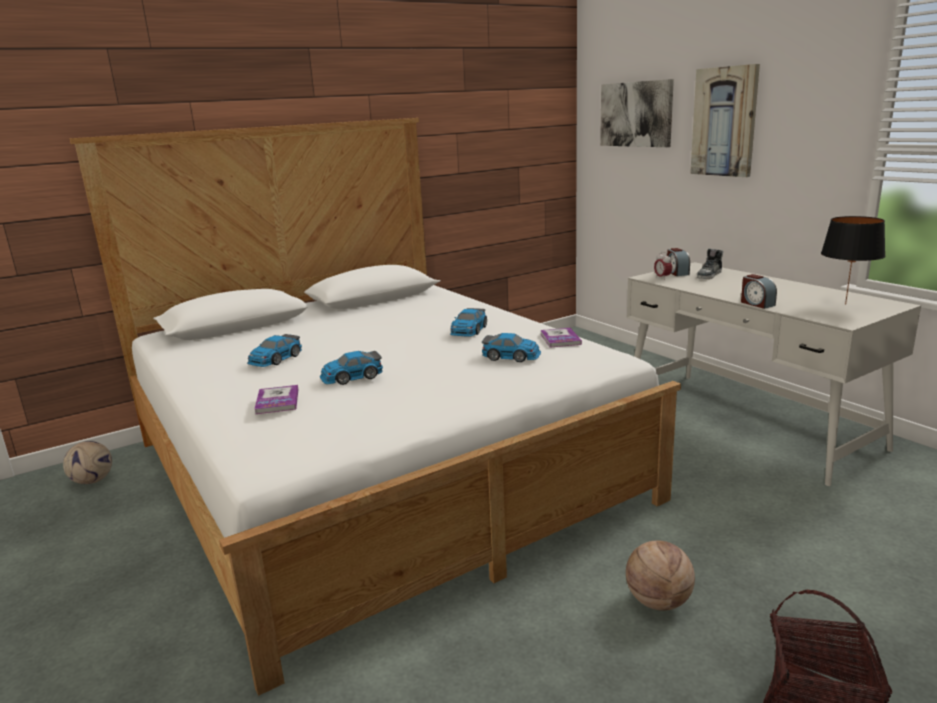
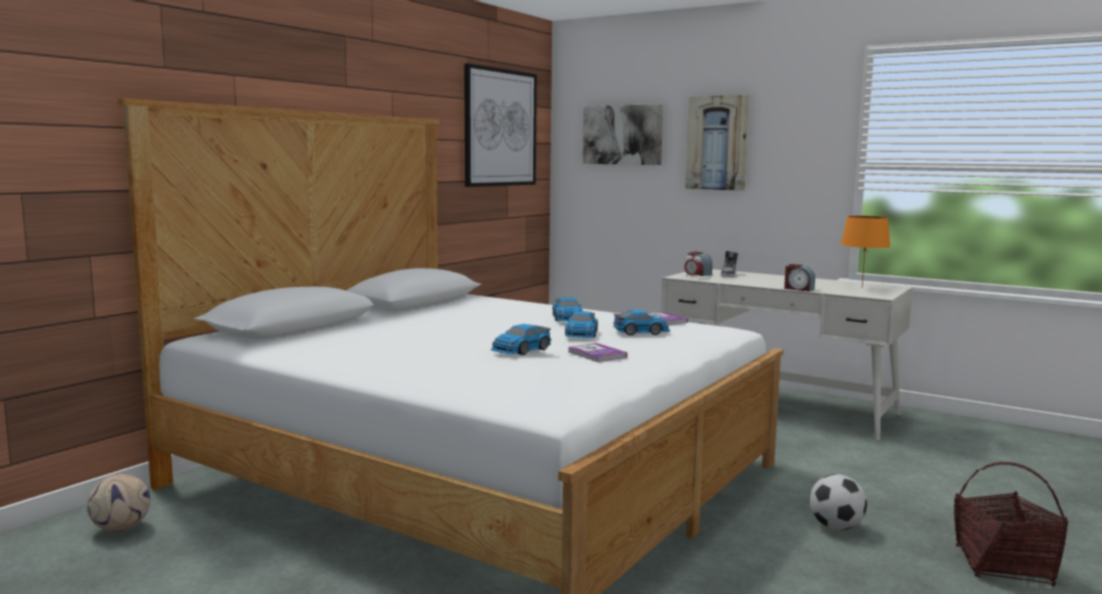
camera: 25 degrees left, 10 degrees down
(275, 359) = (405, 345): toy car -> toy car (581, 334)
(277, 401) = (480, 368): book -> book (597, 354)
(506, 115) = (500, 128): none -> picture
(658, 602) = (835, 527): basketball -> football
(845, 304) = (861, 287): black table lamp -> orange table lamp

